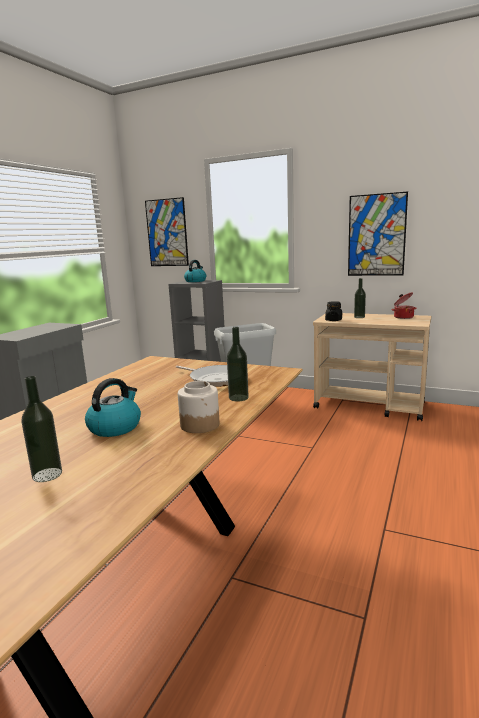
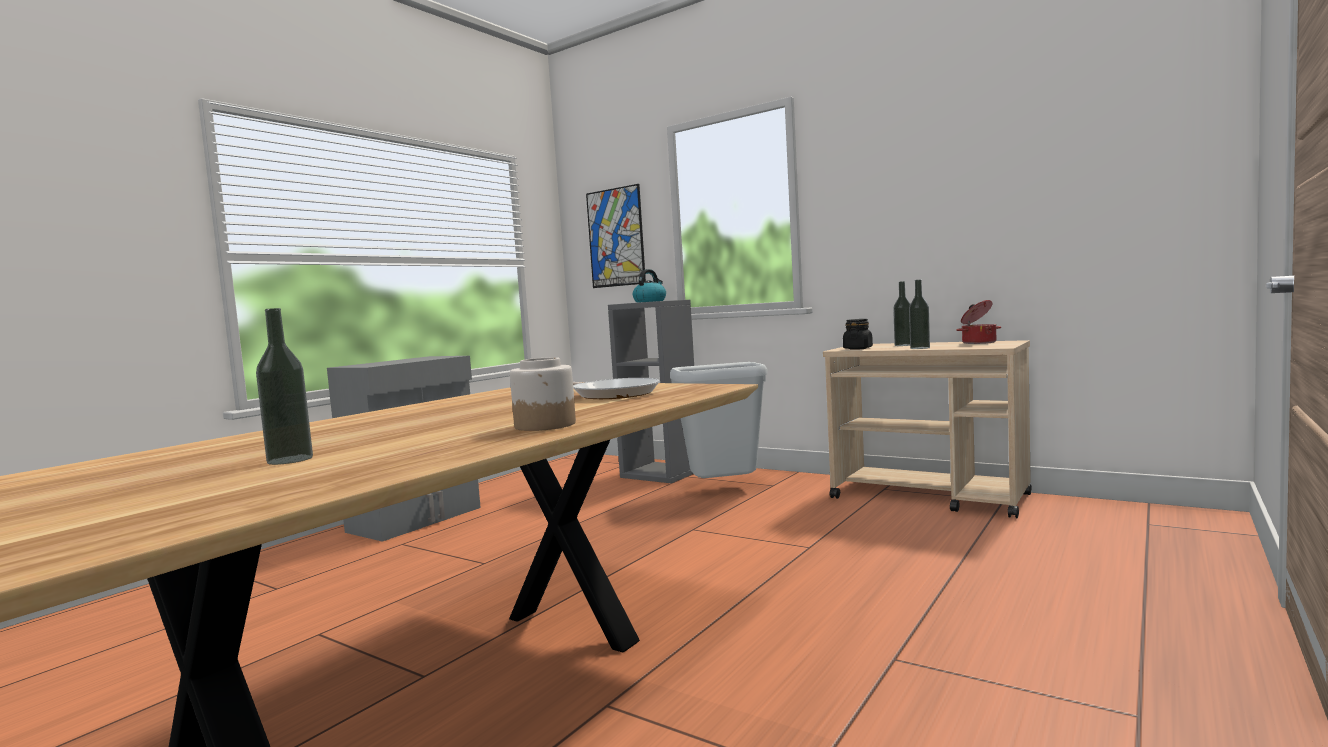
camera: 10 degrees right, 10 degrees down
(115, 427) = (425, 428): kettle -> none
(238, 398) = (629, 406): bottle -> bottle (920, 348)
(376, 235) = (928, 215): picture -> none

